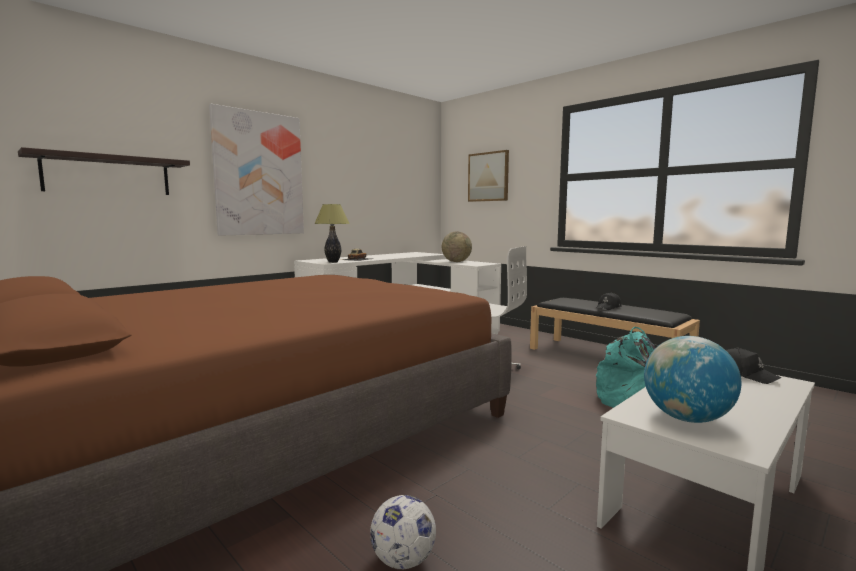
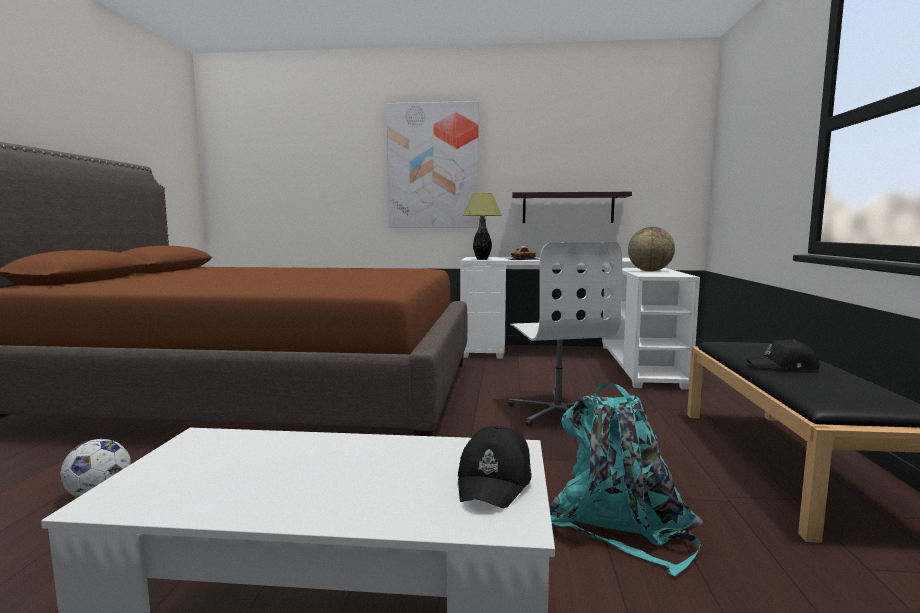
camera: 50 degrees right, 0 degrees up
(108, 175) = (308, 176): shelf -> shelf (568, 208)
(488, 177) = (749, 141): picture -> none
(686, 418) = (209, 463): globe -> none

